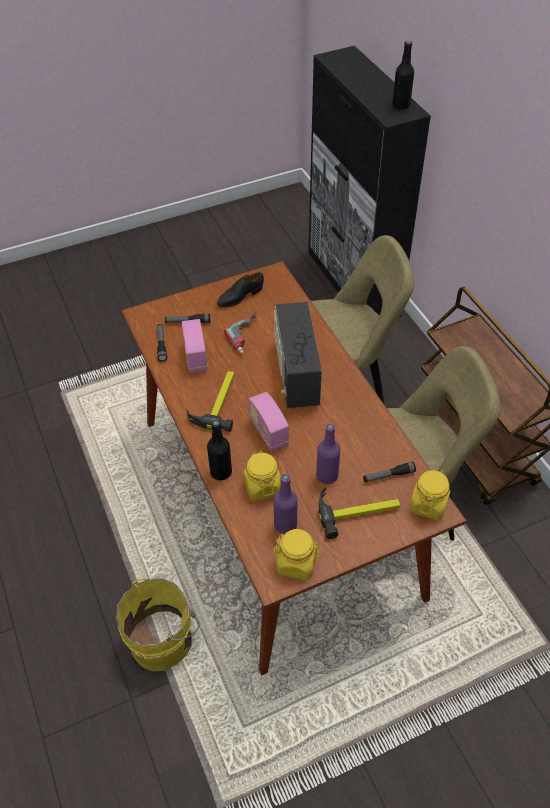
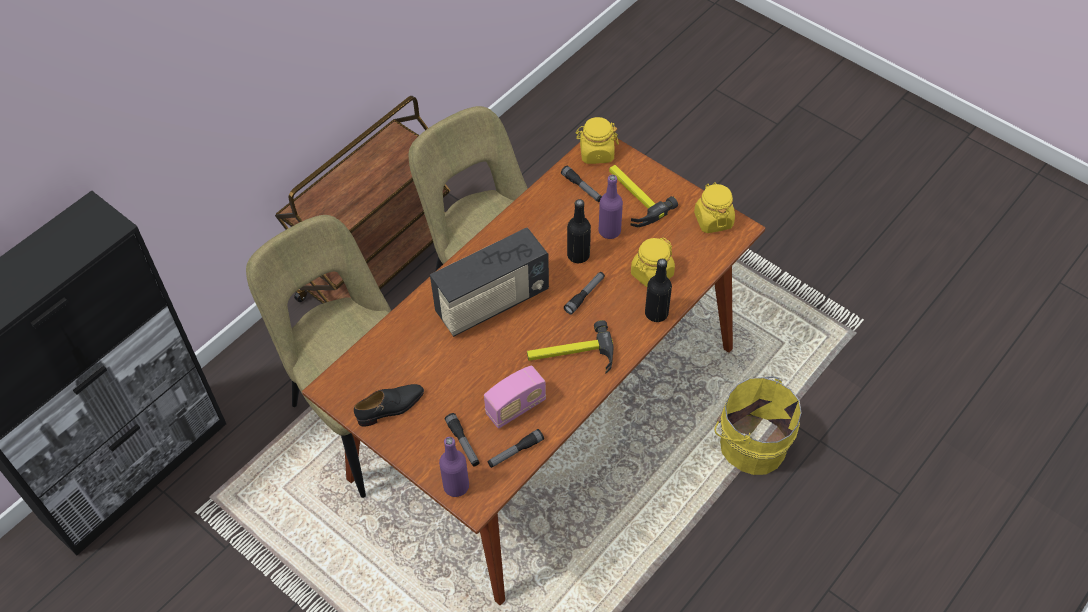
camera: 115 degrees left, 5 degrees up
(240, 296) = (391, 408): black shoe -> black shoe turned 60 degrees counterclockwise
(248, 336) = (456, 370): power drill -> none
(268, 432) = (585, 295): radio -> flashlight
(285, 525) = (681, 241): purple bottle -> purple bottle (456, 486)
(401, 105) = (74, 226): black bottle -> black bottle (578, 255)

